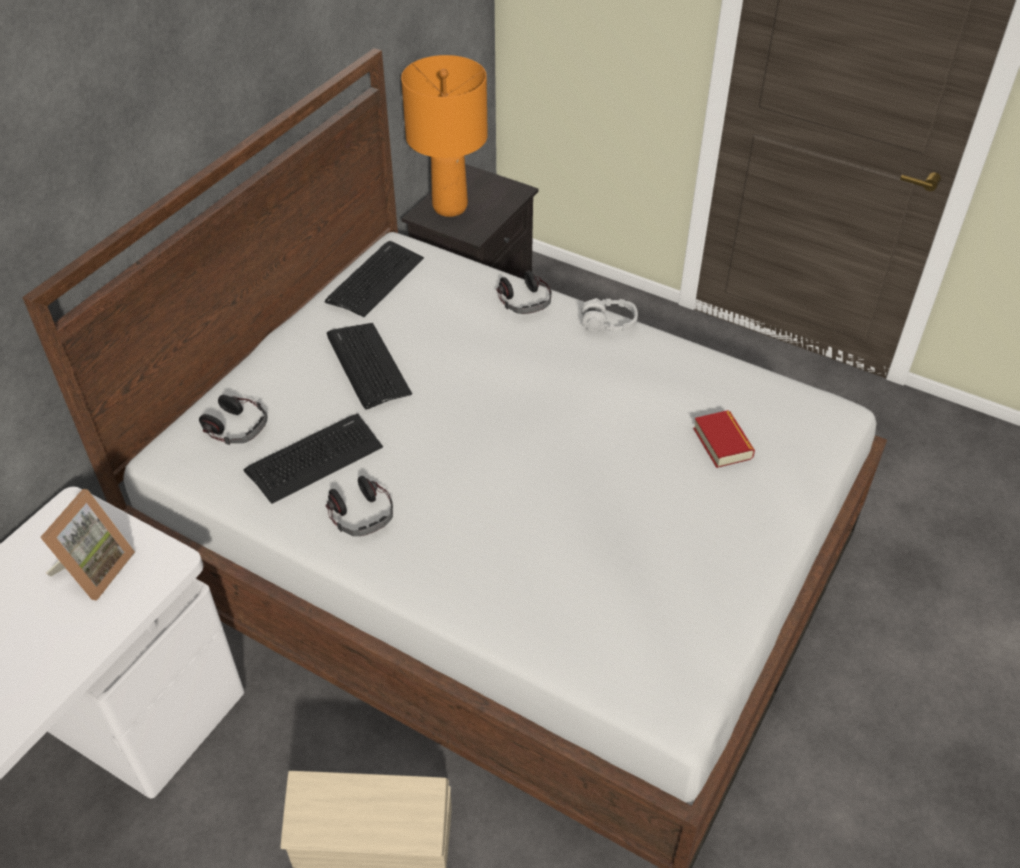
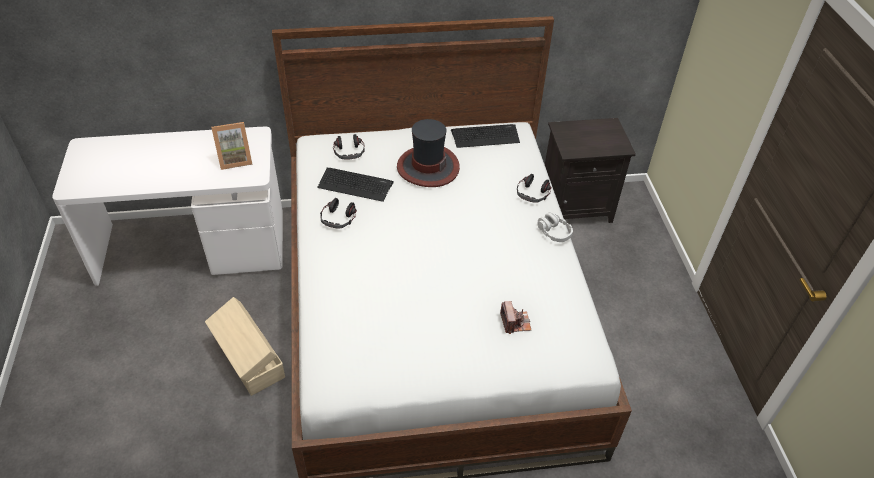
camera: 50 degrees right, 0 degrees up
(367, 365) = (427, 167): keyboard -> hat
(450, 207) = (578, 133): orange table lamp -> none
(722, 443) = (515, 322): book -> camera

